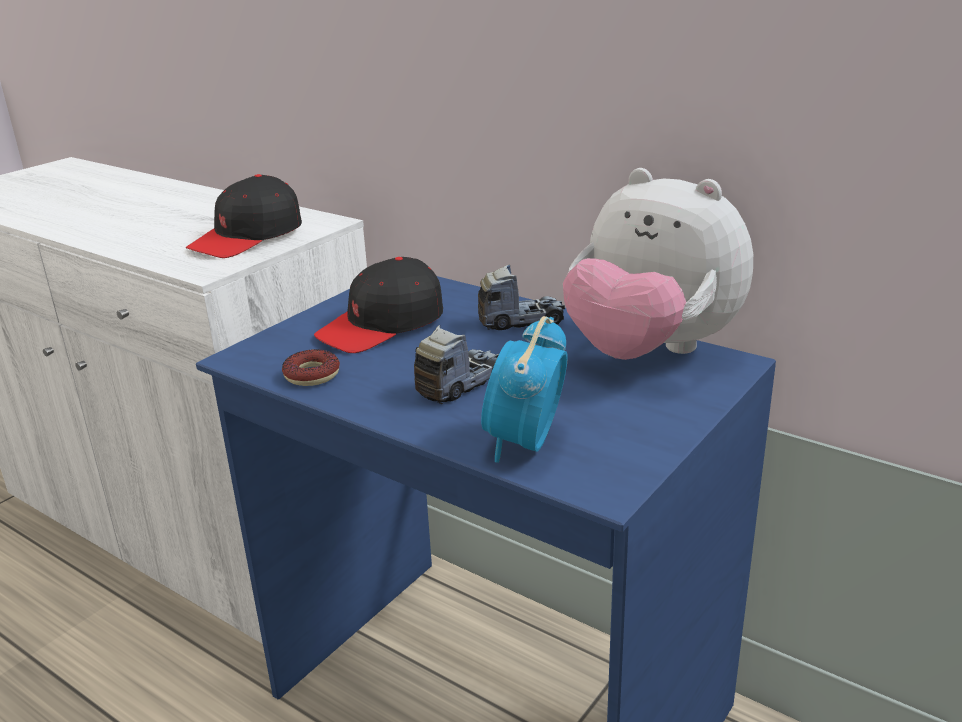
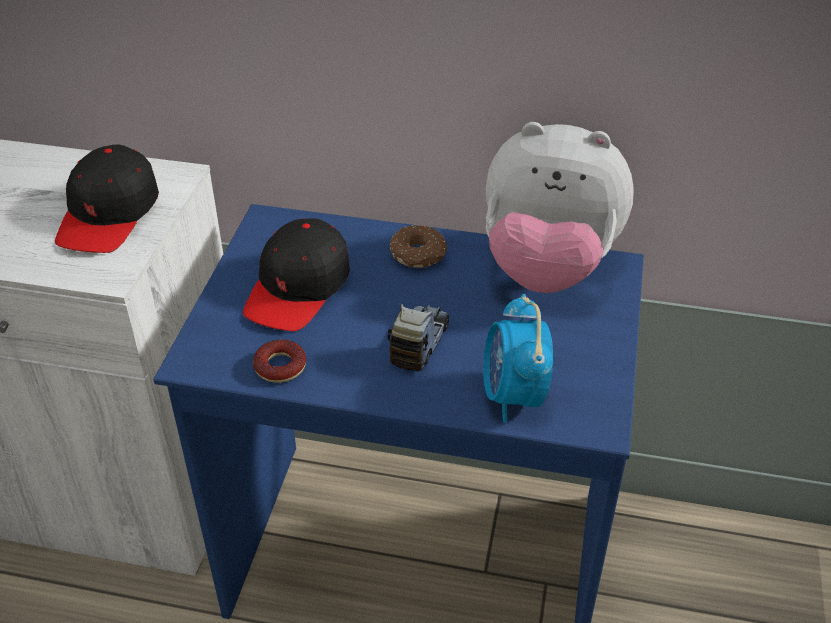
camera: 25 degrees left, 15 degrees up
(520, 321) = (419, 255): toy truck -> donut

